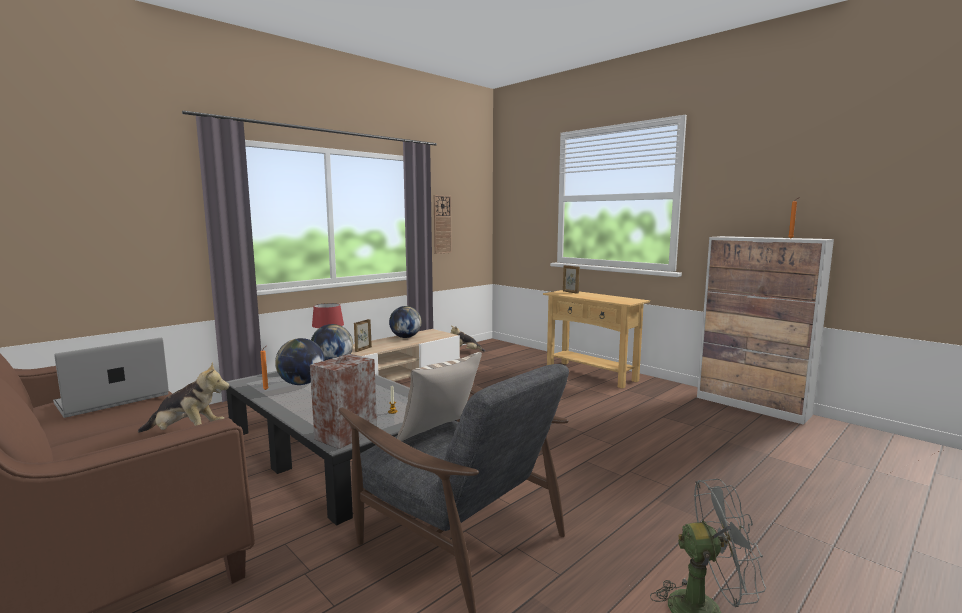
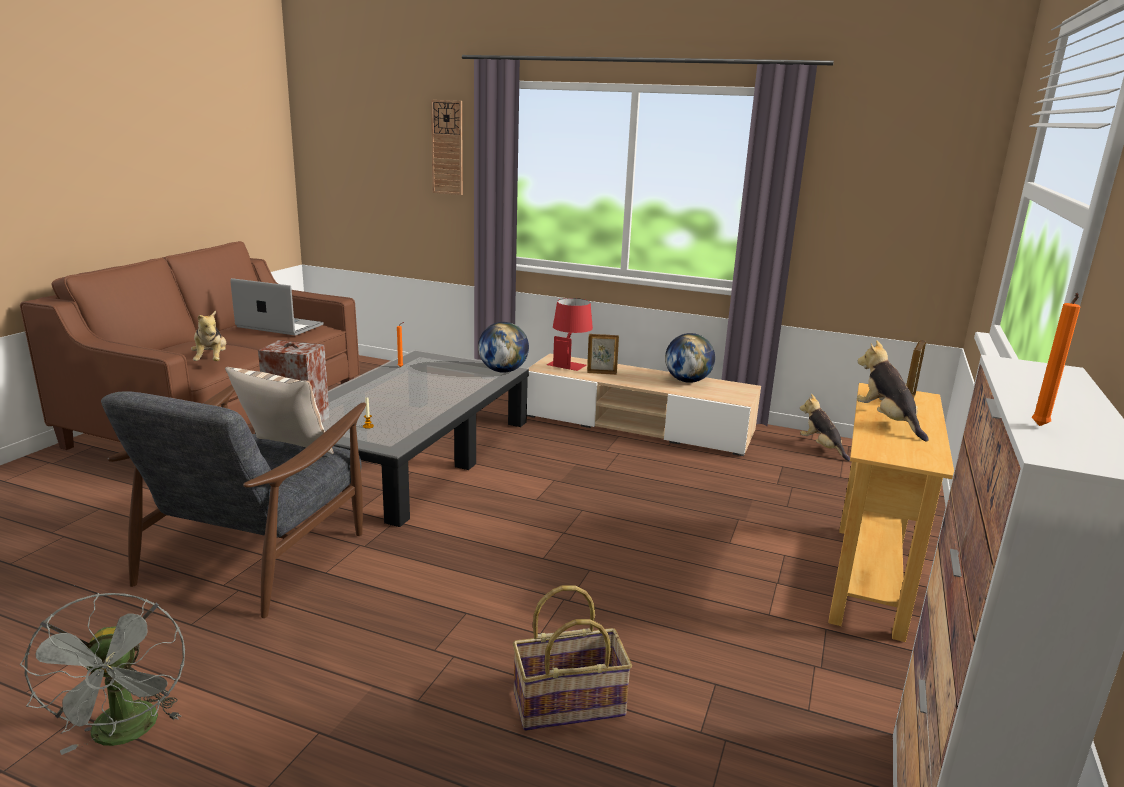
camera: 65 degrees right, 10 degrees up
(301, 383) = (428, 374): globe -> none
(442, 224) = (841, 213): wall clock -> wall clock (447, 147)
(593, 297) = (887, 421): none -> plush toy
(674, 448) = (569, 702): none -> basket

